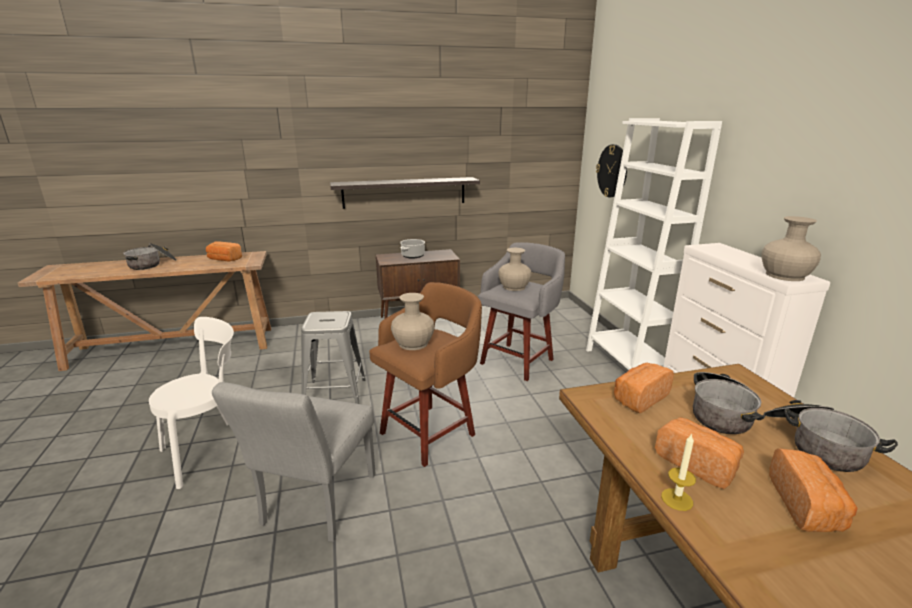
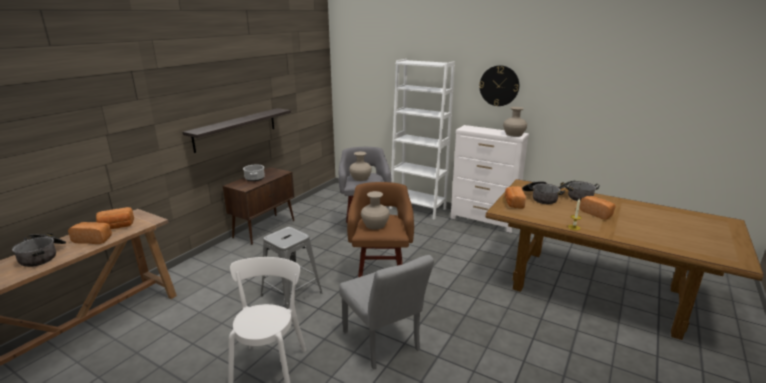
camera: 45 degrees left, 0 degrees up
(612, 171) = (367, 91): wall clock -> wall clock (499, 85)
(697, 463) = (561, 215): bread -> bread (94, 239)

